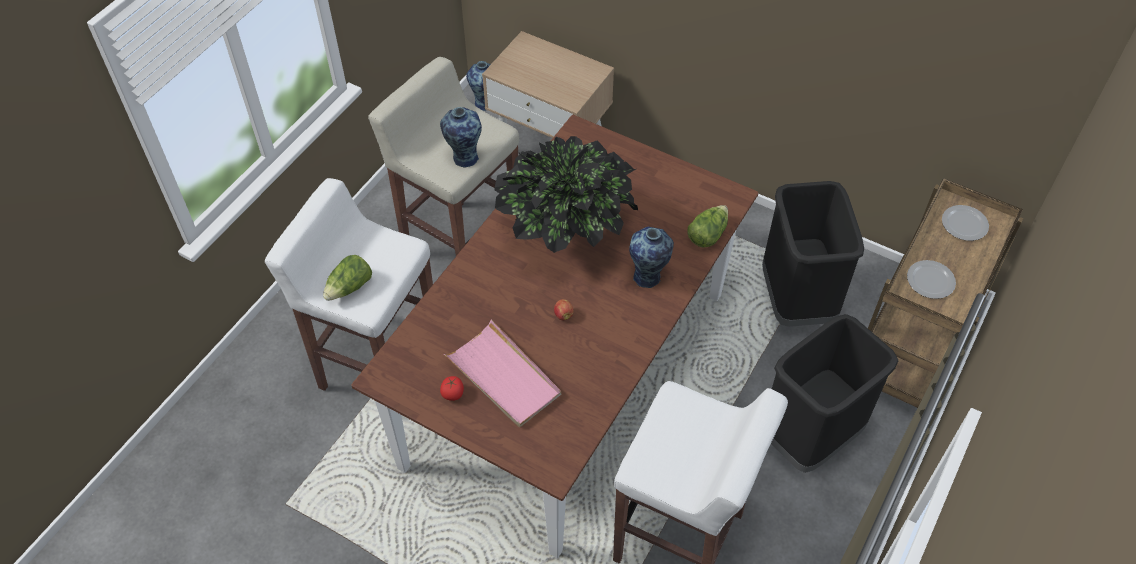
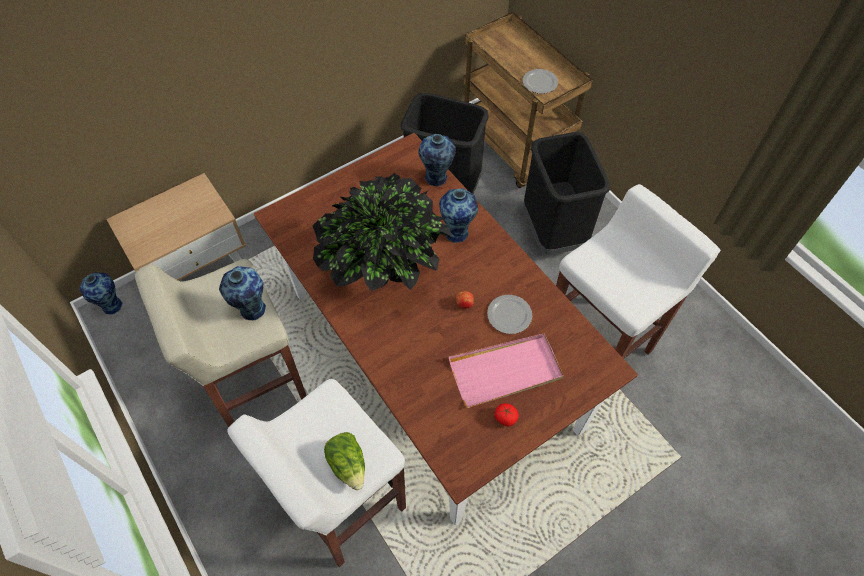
camera: 65 degrees left, 5 degrees up
(707, 234) = (436, 178): lettuce -> vase
(965, 224) = (503, 45): plate -> plate (509, 314)

